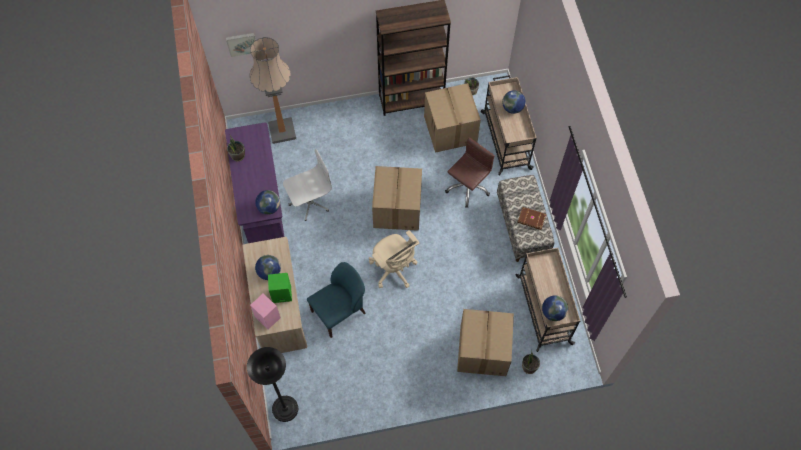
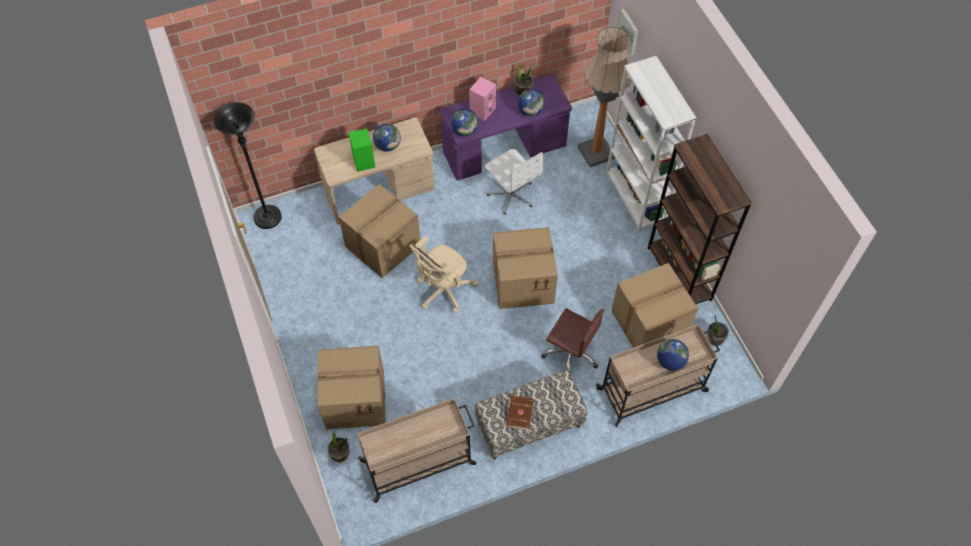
camera: 80 degrees right, 5 degrees down
(267, 317) = (335, 153): pink speaker -> pink speaker (482, 110)
(335, 113) = (635, 198): none -> white bookcase
(339, 311) = (383, 247): blue chair -> cardboard box
(553, 312) = (382, 442): globe -> globe (530, 111)

